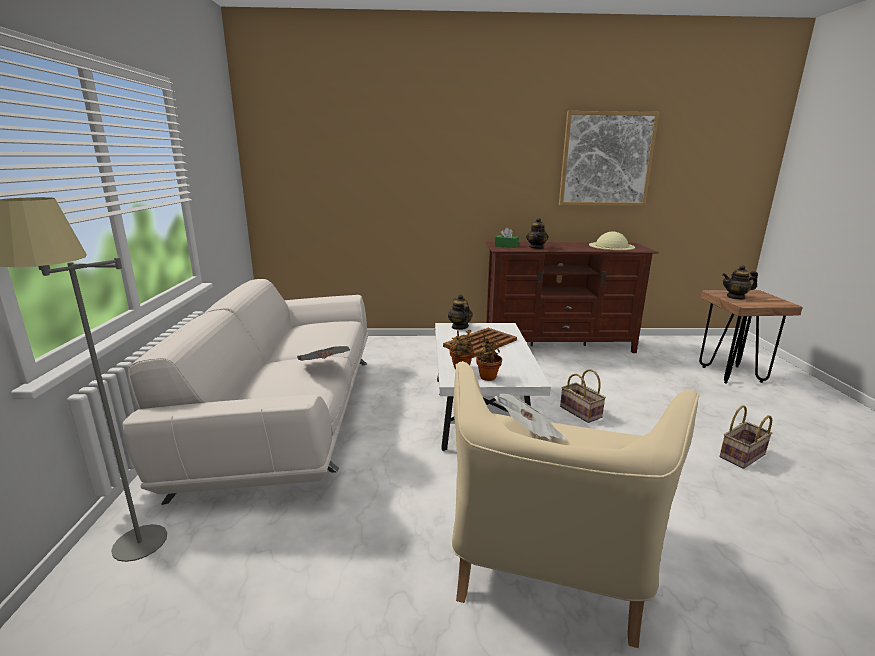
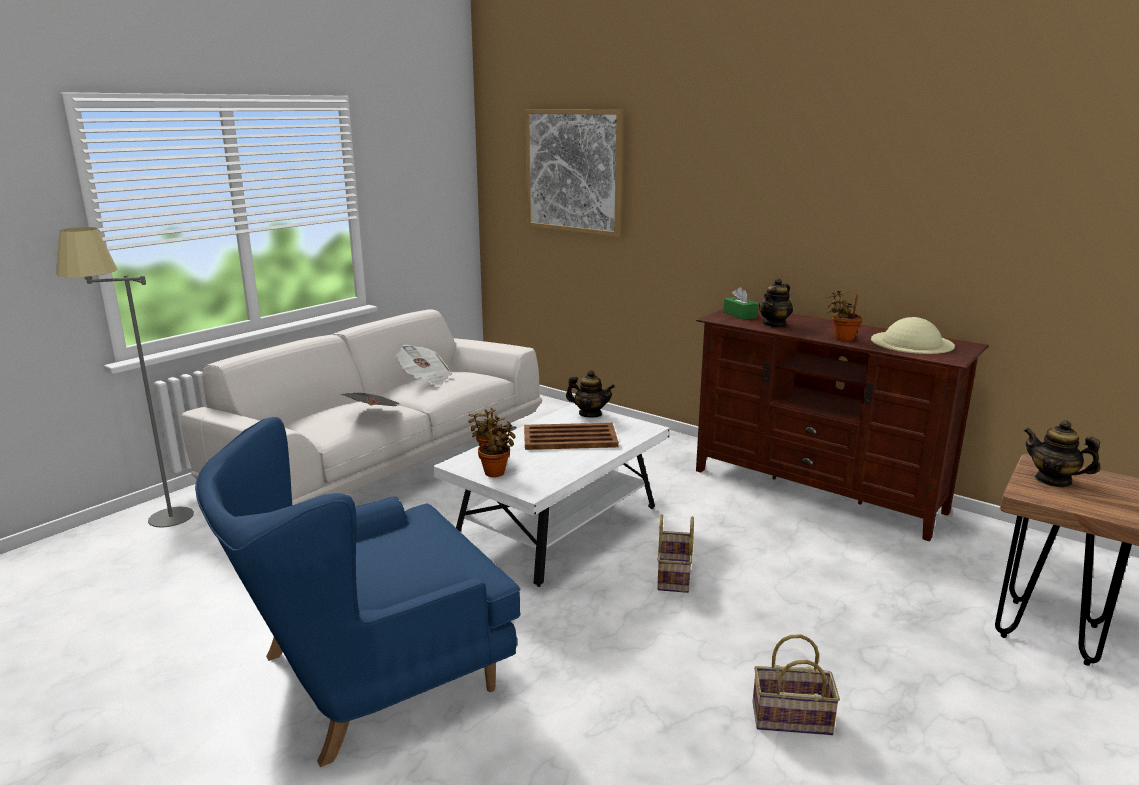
camera: 40 degrees right, 0 degrees up
(459, 327) = (590, 414): teapot -> teapot turned 90 degrees clockwise
(529, 434) = (410, 532): newspaper -> newspaper (425, 379)
(548, 563) = (370, 675): beige armchair -> blue armchair
(582, 249) = (842, 338): none -> potted plant
(606, 159) = (938, 190): picture -> picture (574, 171)

